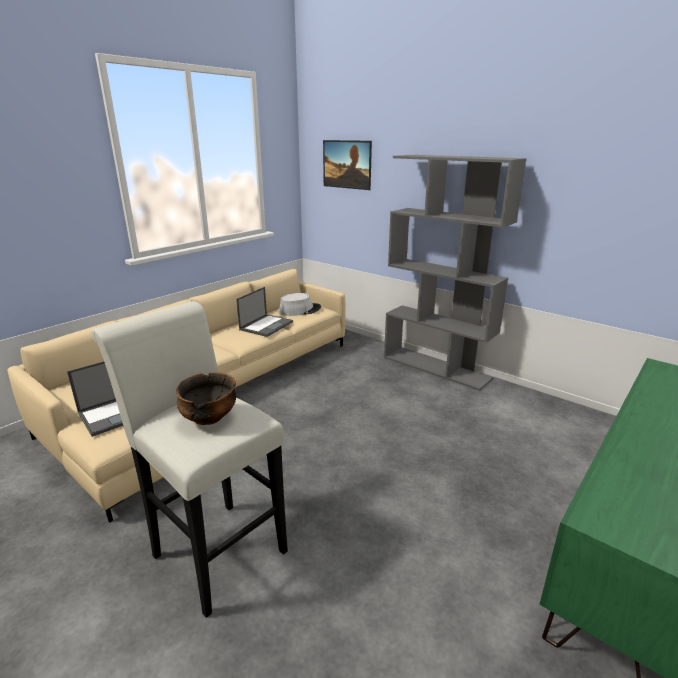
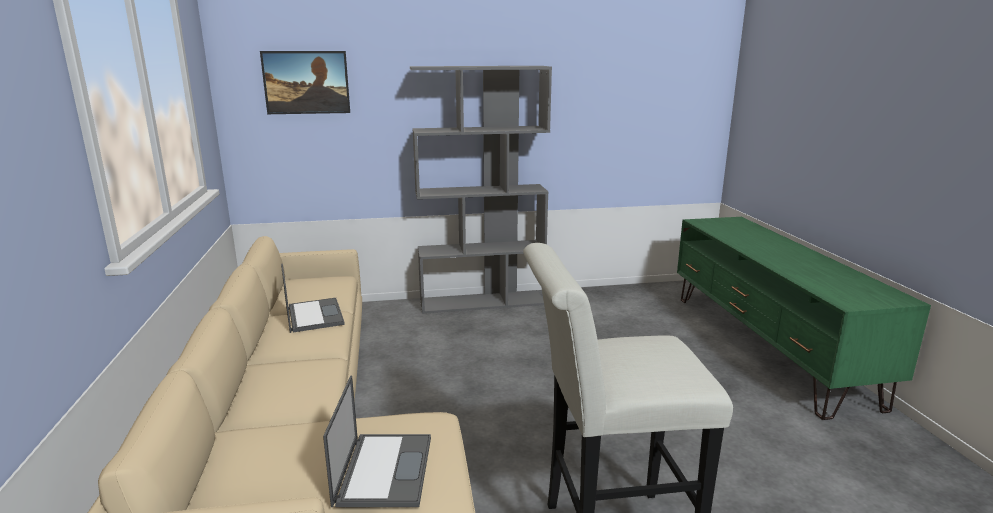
camera: 50 degrees left, 5 degrees down
(209, 418) = (645, 356): bowl -> none
(299, 310) = (313, 287): grey hat -> none

